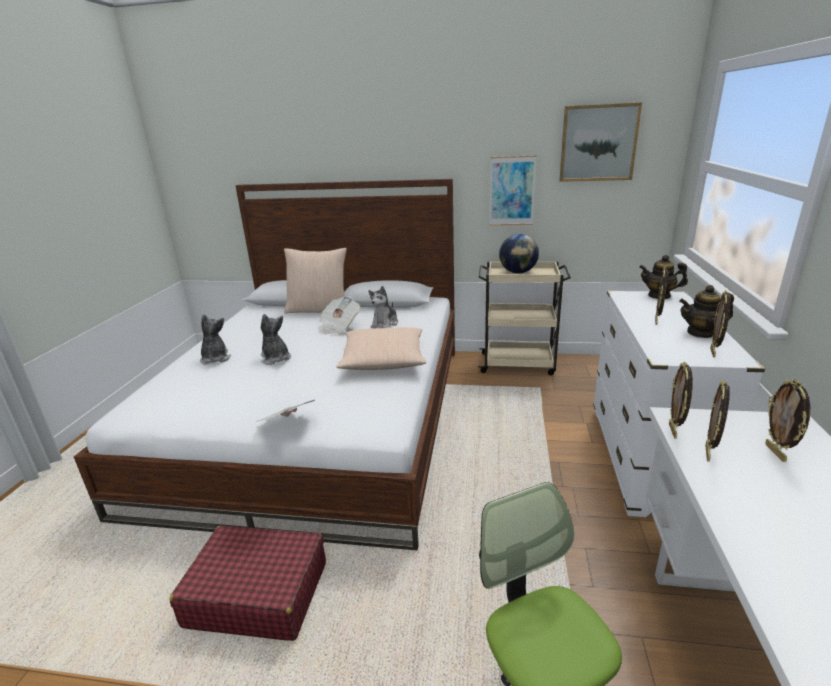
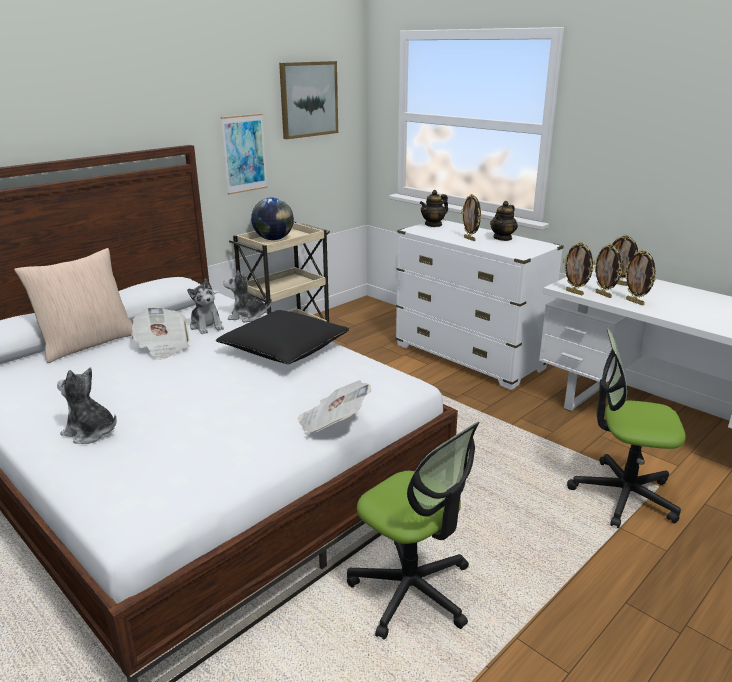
camera: 55 degrees left, 0 degrees up
(257, 593) = (412, 590): red suitcase -> office chair
(275, 358) = (174, 396): plush toy -> plush toy (247, 316)
(383, 360) = (284, 349): beige pillow -> black pillow
(713, 353) = (531, 245): picture frame -> picture frame (635, 302)

